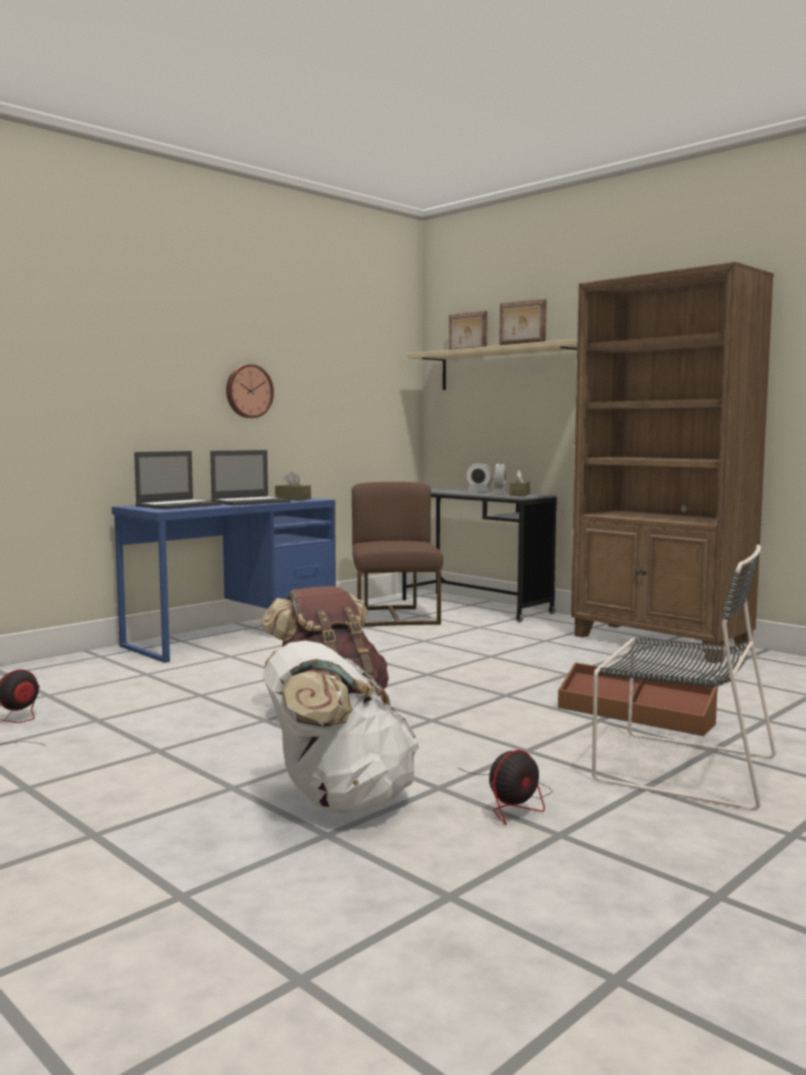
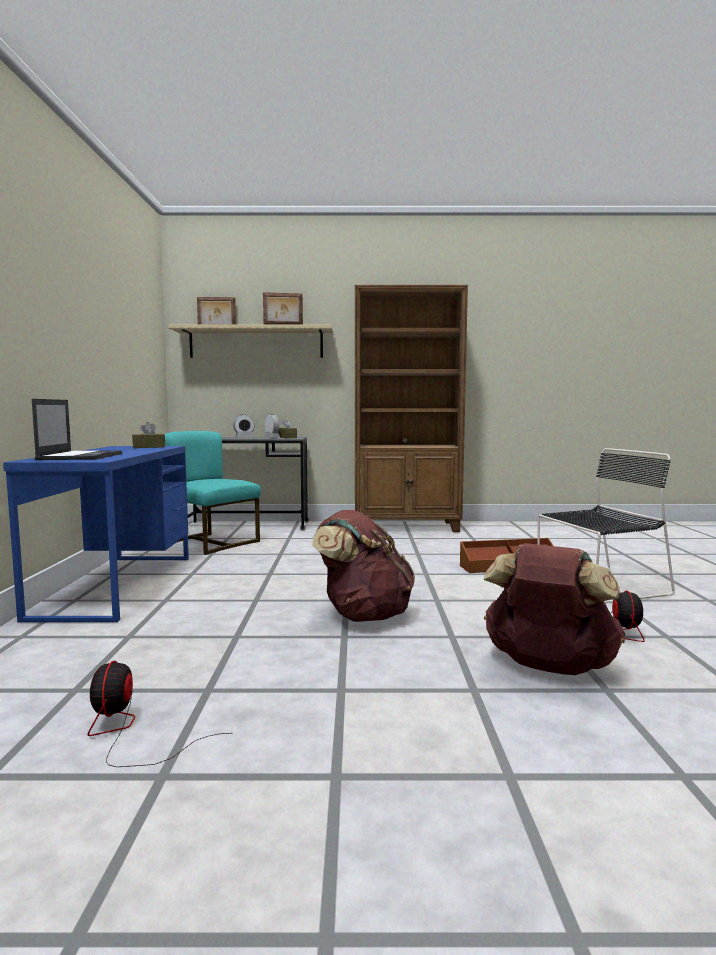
camera: 45 degrees left, 0 degrees up
(248, 391) = (83, 343): wall clock -> none
(251, 502) = (130, 450): laptop -> none
(338, 801) = (548, 667): white backpack -> brown backpack
(395, 617) = (212, 542): brown chair -> turquoise chair

